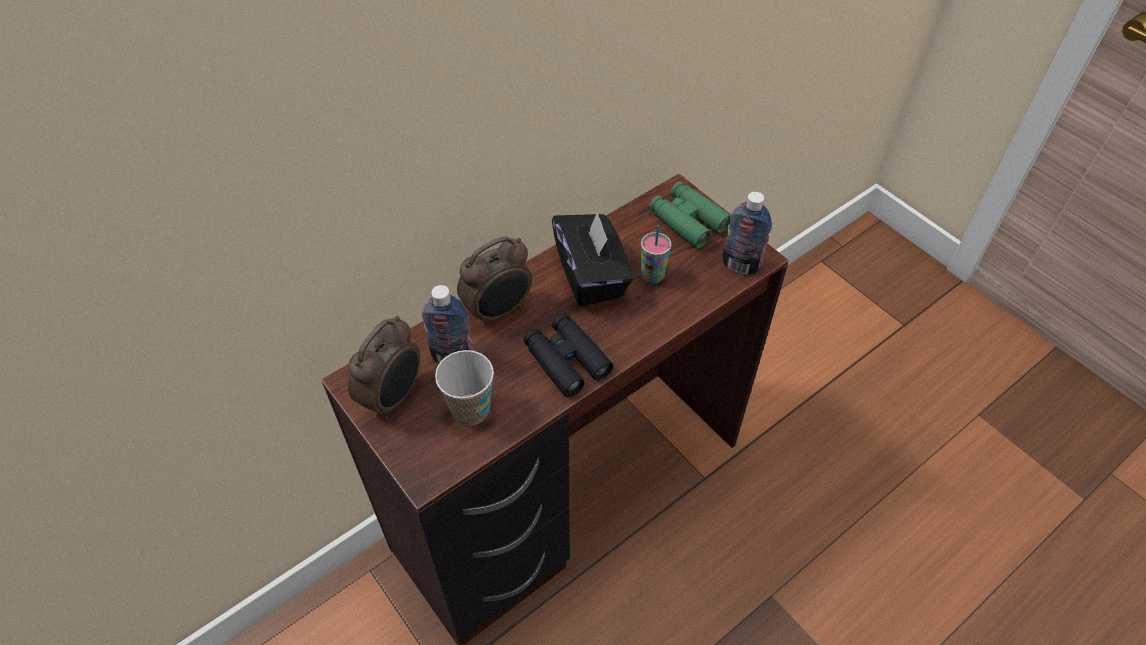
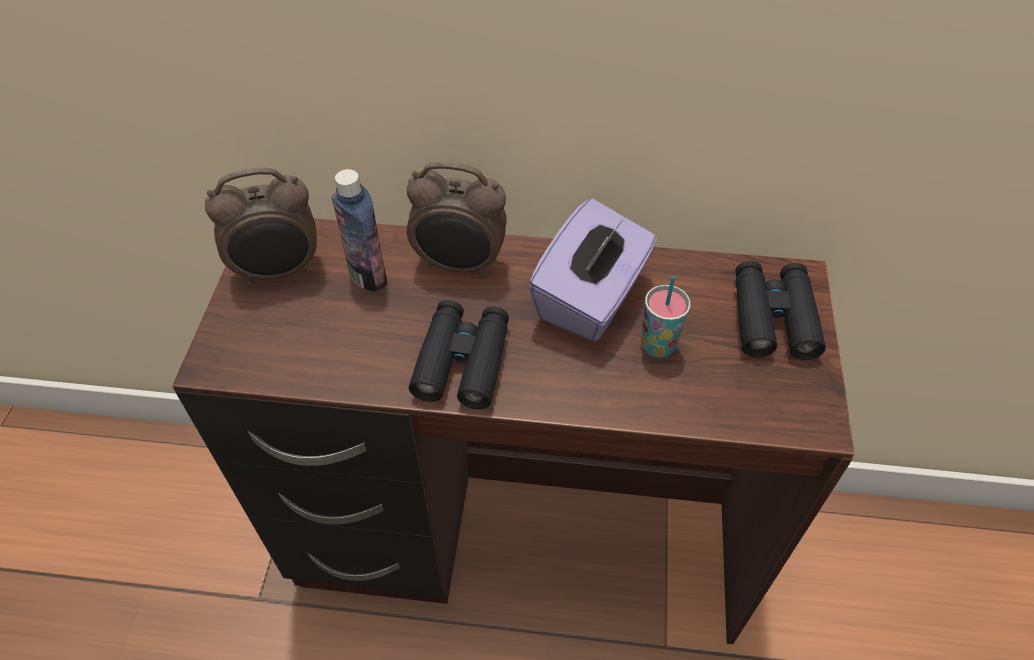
camera: 45 degrees right, 0 degrees up
(470, 410) = (321, 335): cup -> none
(591, 276) = (591, 298): black tissue box -> purple tissue box
(687, 220) = (773, 318): green binoculars -> black binoculars
(740, 265) = (779, 413): bottle -> none

